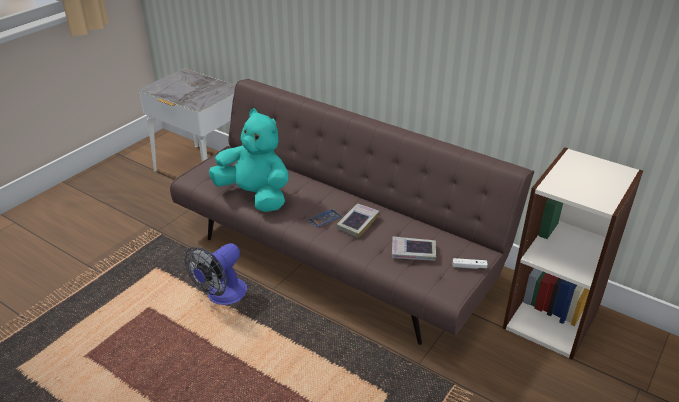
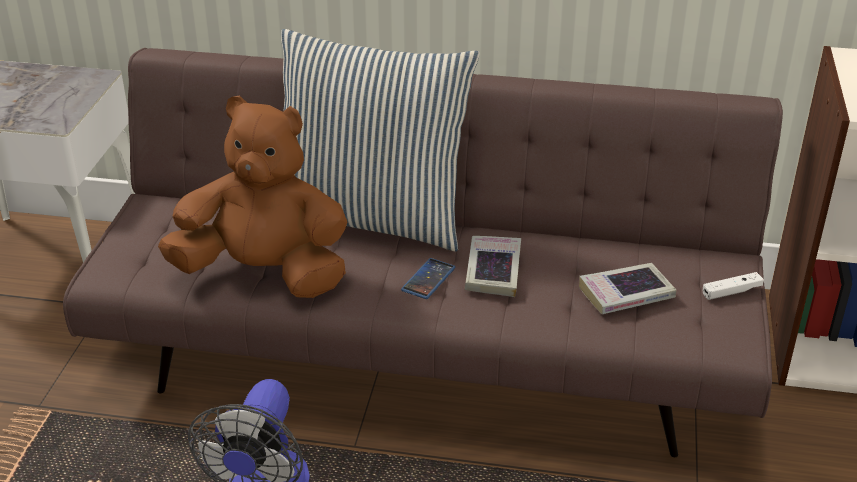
camera: 25 degrees left, 0 degrees up
(255, 196) = (265, 274): turquoise plush toy -> brown plush toy
(321, 183) = (371, 217): none -> pillow

